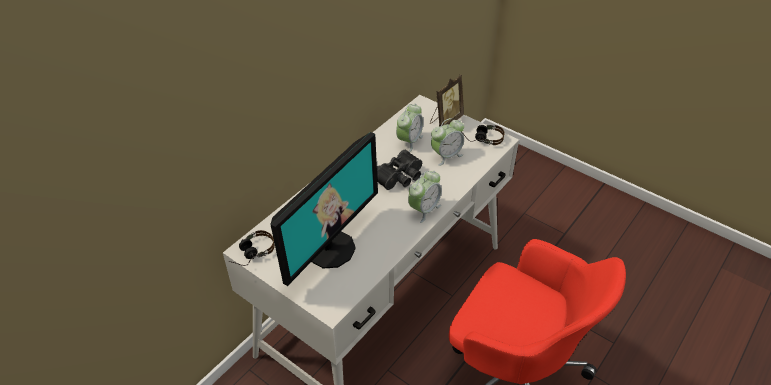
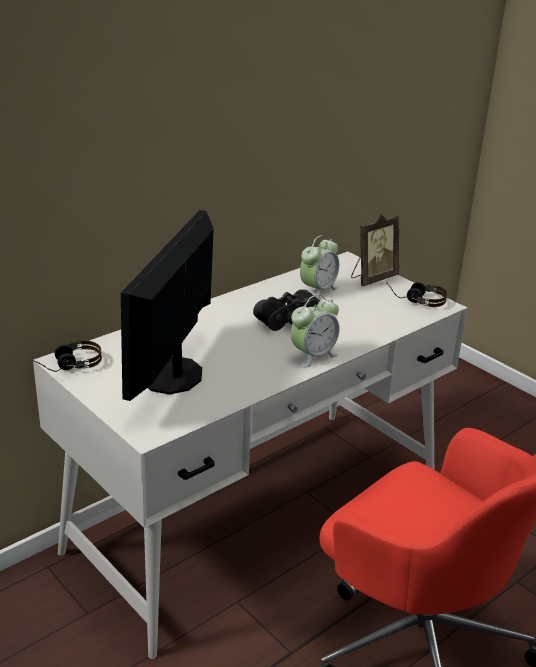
camera: 10 degrees right, 15 degrees down
(331, 249) = (173, 376): monitor -> monitor turned 150 degrees clockwise
(446, 155) = (362, 309): alarm clock -> none

